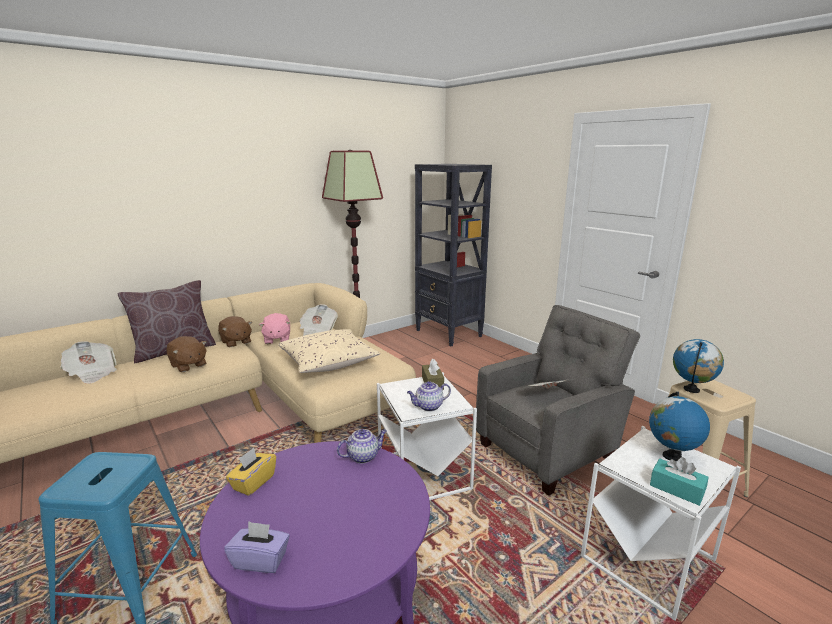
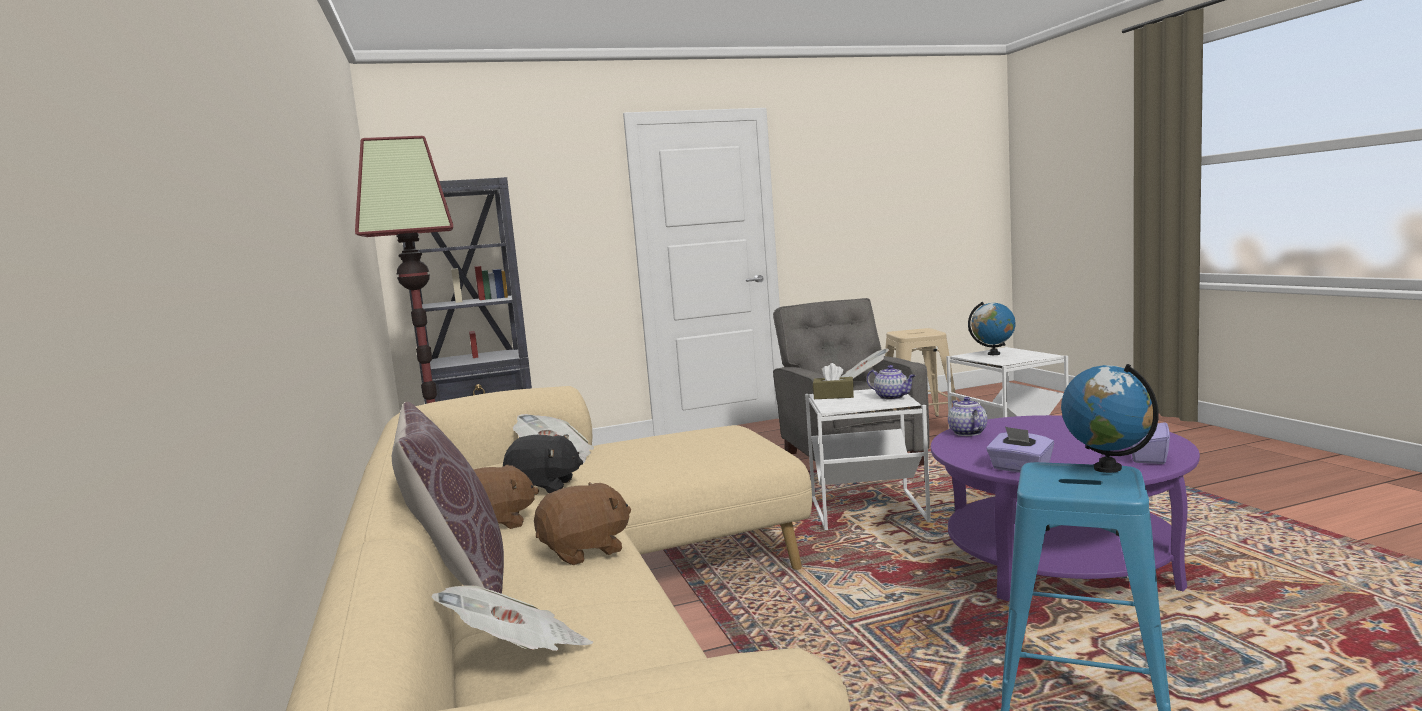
camera: 70 degrees left, 10 degrees down
(253, 482) = (1020, 469): yellow tissue box -> purple tissue box
(277, 339) = (544, 487): pink plush toy -> black plush toy
(328, 362) = (697, 450): beige pillow -> none
(428, 407) = (892, 397): teapot -> teapot turned 45 degrees counterclockwise
(676, 489) = (1036, 356): turquoise tissue box -> none
(691, 390) = (910, 334): globe -> globe (1108, 468)

